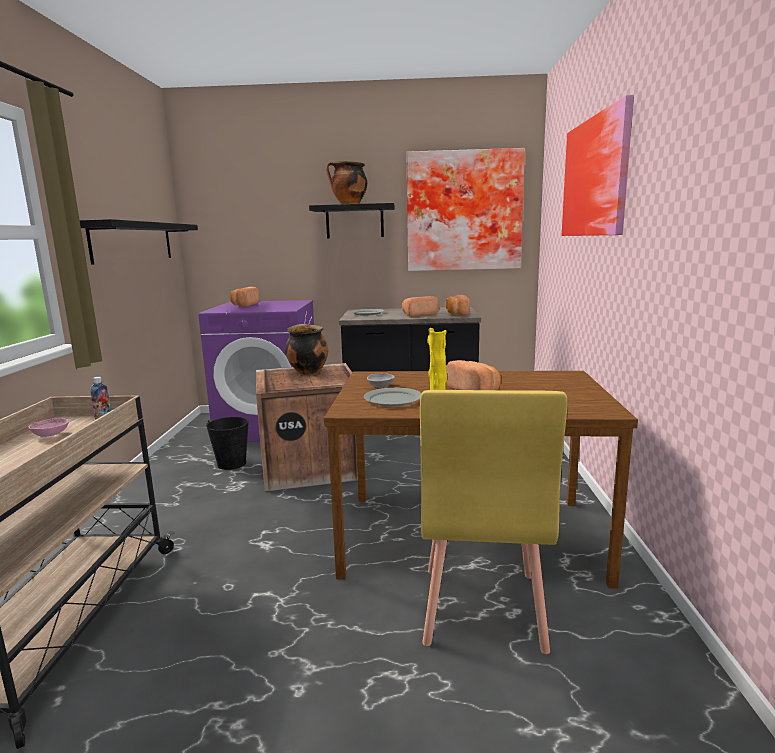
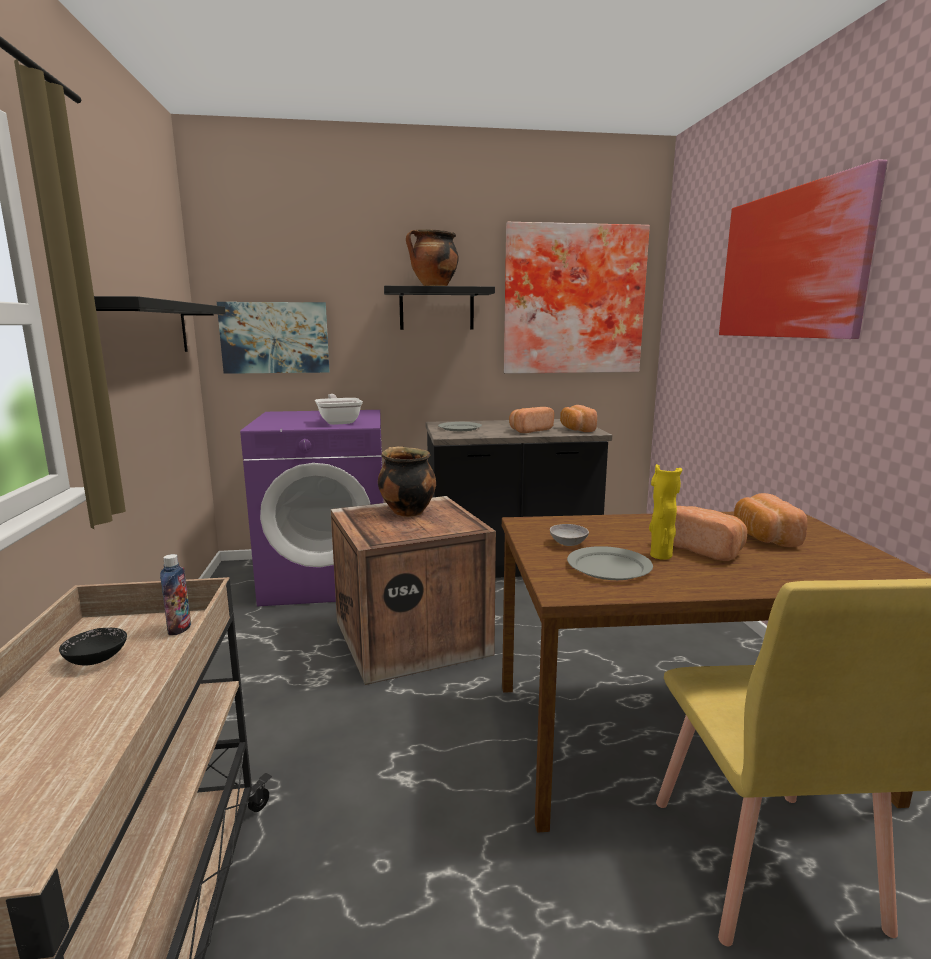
camera: 10 degrees left, 0 degrees up
(51, 434) = (96, 659): pink bowl -> black bowl
(231, 463) = (298, 640): black bucket -> none
(235, 246) = (275, 337): none -> picture
(244, 305) = (294, 417): bread -> bread (763, 537)
(272, 307) = (339, 422): none -> frying pan

